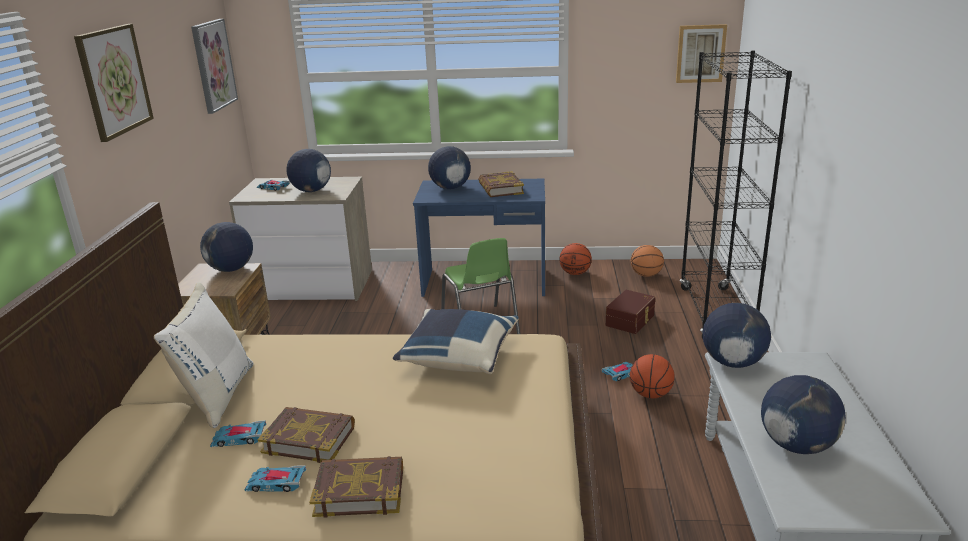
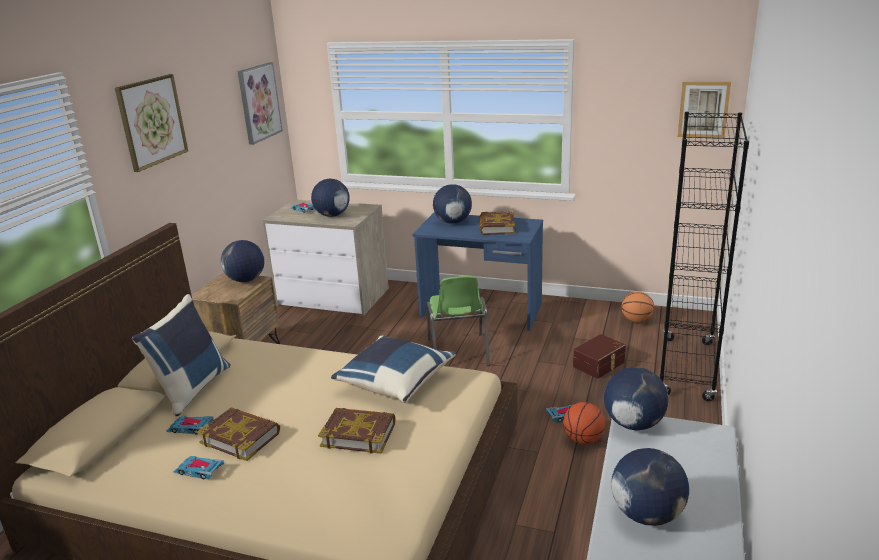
camera: 15 degrees right, 0 degrees up
(217, 395) = (192, 388): white pillow -> blue pillow
(360, 491) = (256, 488): book -> book (358, 434)
(575, 273) = (568, 311): basketball -> none

